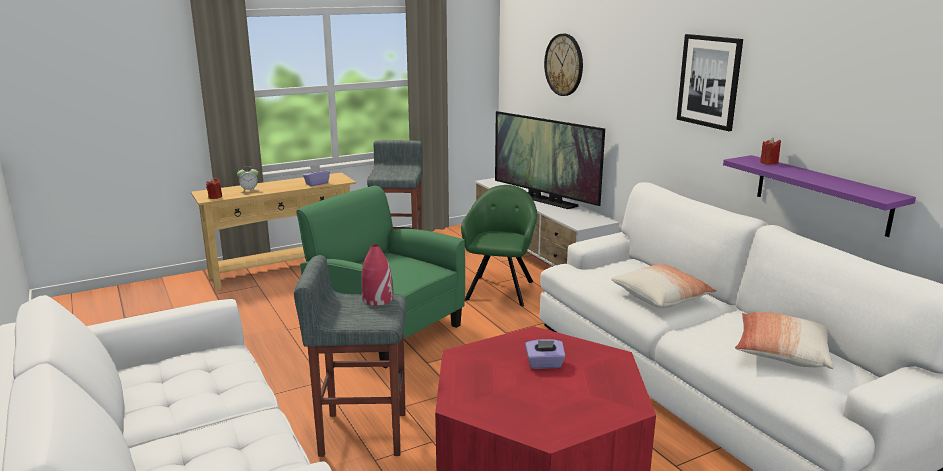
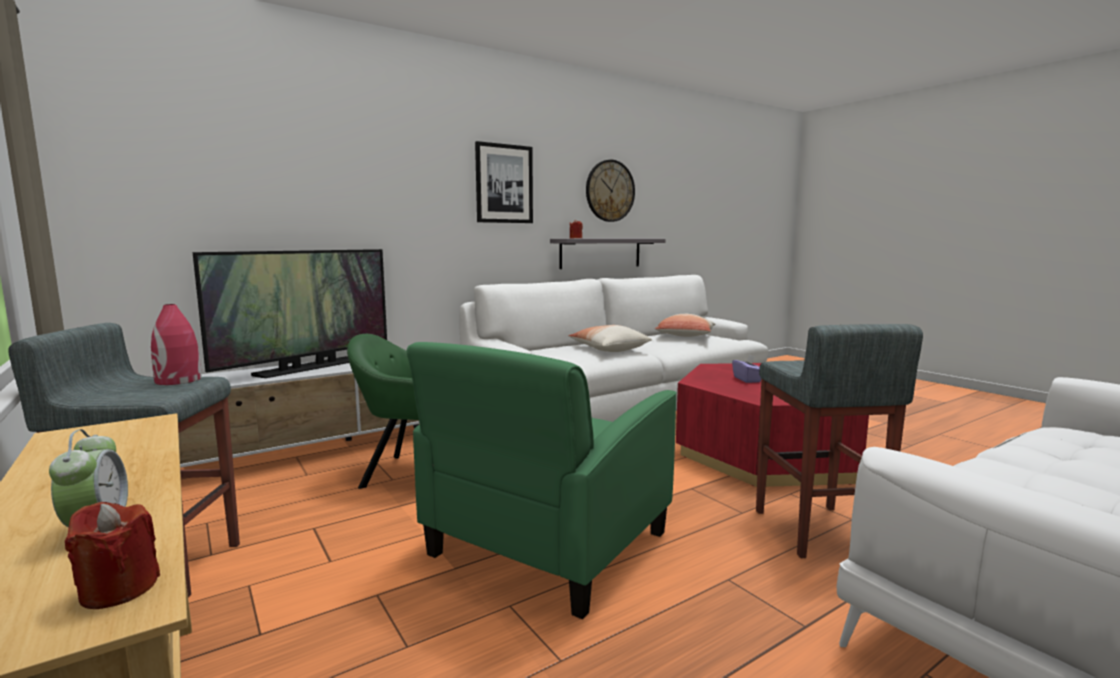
camera: 95 degrees left, 10 degrees down
(317, 183) = (139, 444): purple tissue box -> none
(377, 299) = (791, 365): red vase -> red vase (178, 380)
(564, 65) = (267, 179): wall clock -> wall clock (610, 191)
(821, 194) = (600, 253): purple shelf -> grey shelf

